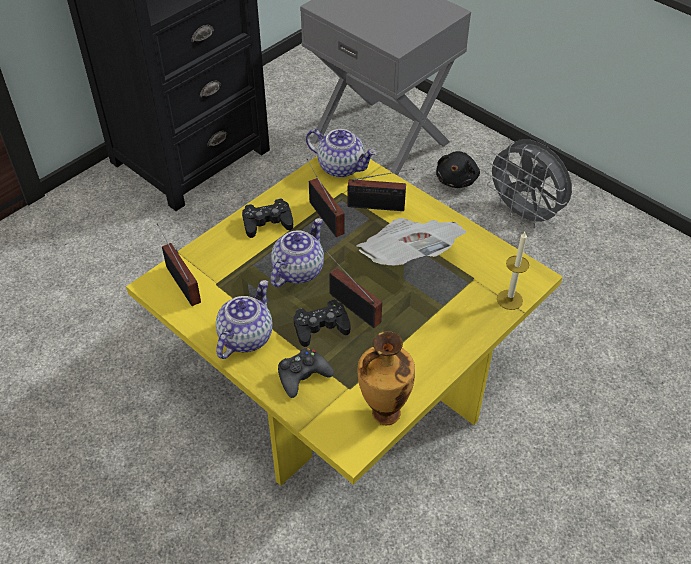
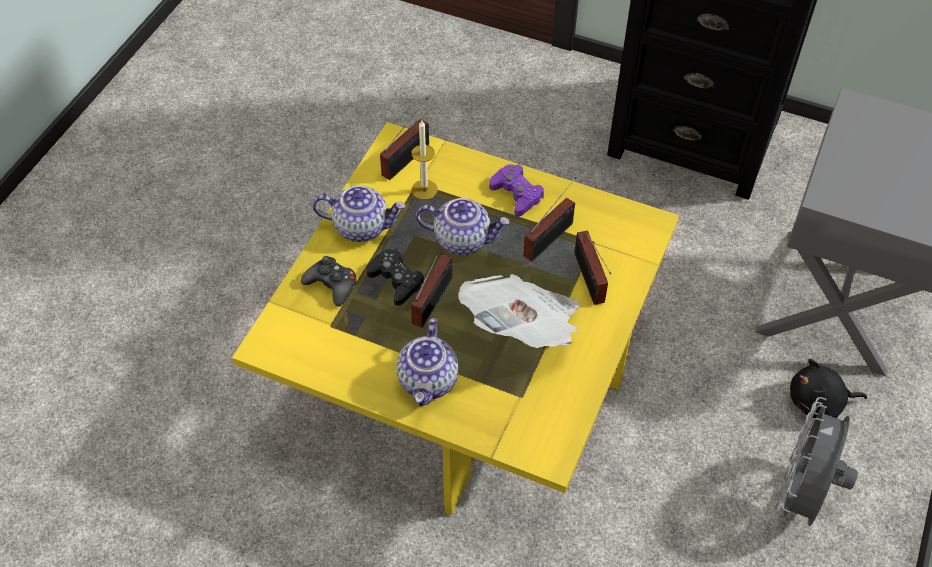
camera: 70 degrees right, 5 degrees up
(267, 222) = (516, 194): black game controller -> purple game controller
(341, 167) = (634, 229): teapot -> teapot (429, 381)
(383, 413) = (310, 361): vase -> none
(509, 299) = (504, 438): candle -> candle (424, 189)

